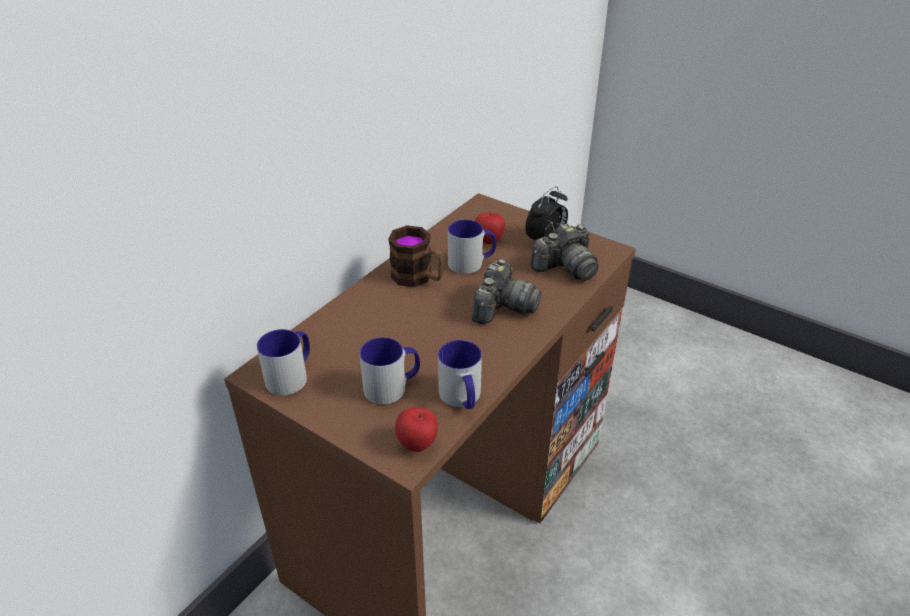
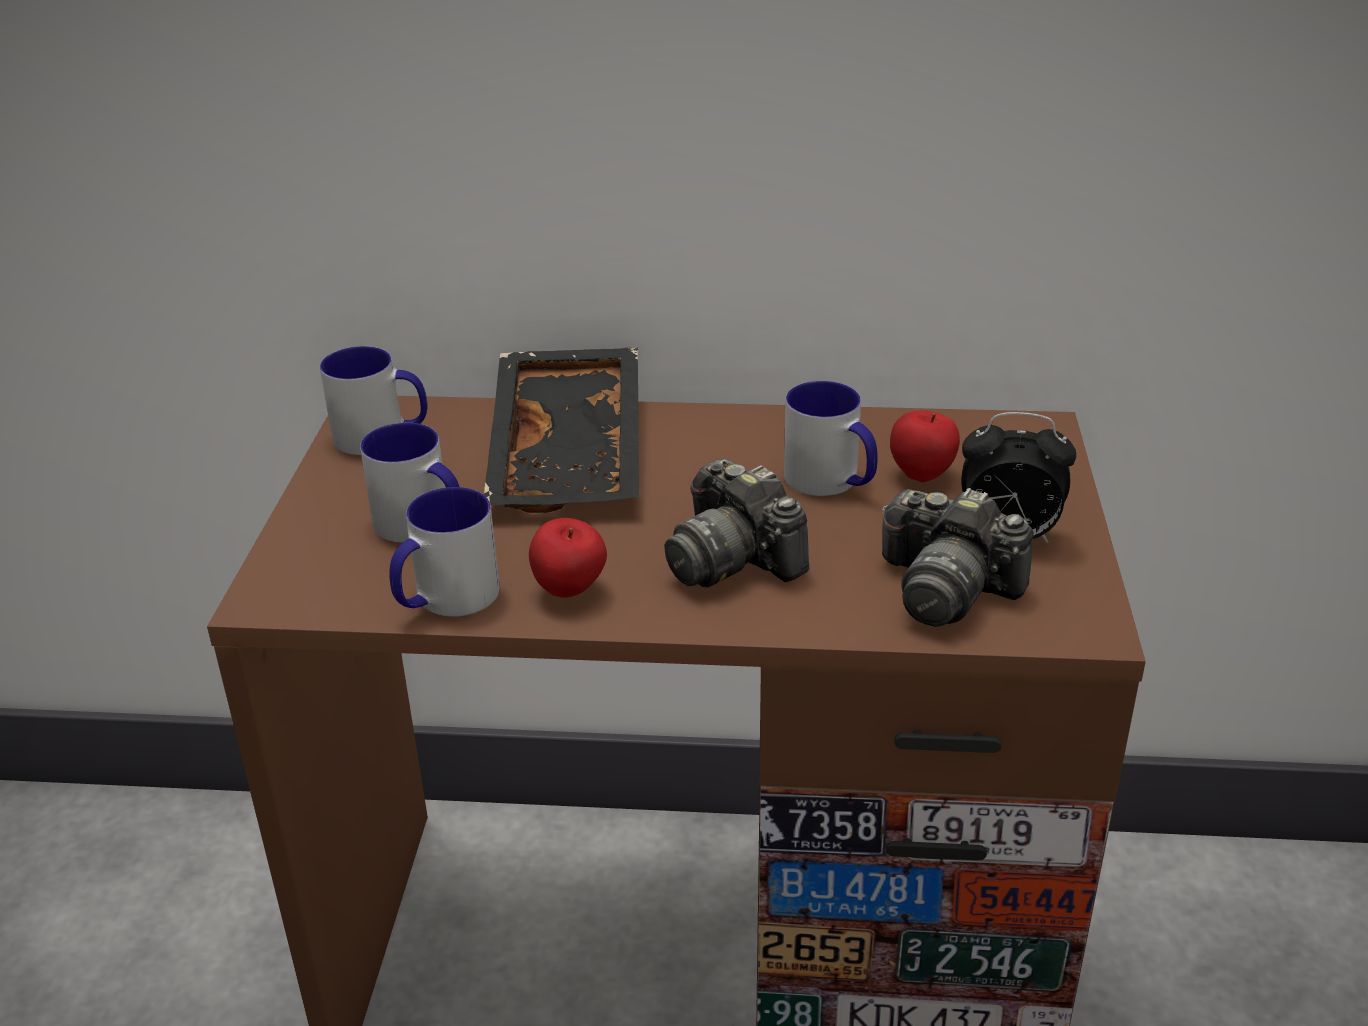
camera: 60 degrees right, 5 degrees down
(377, 320) = (573, 454): none -> black tray
(418, 278) = (725, 448): mug -> none
(418, 444) = (307, 596): apple -> apple (570, 591)
(503, 307) = (733, 559): camera -> camera turned 60 degrees clockwise

